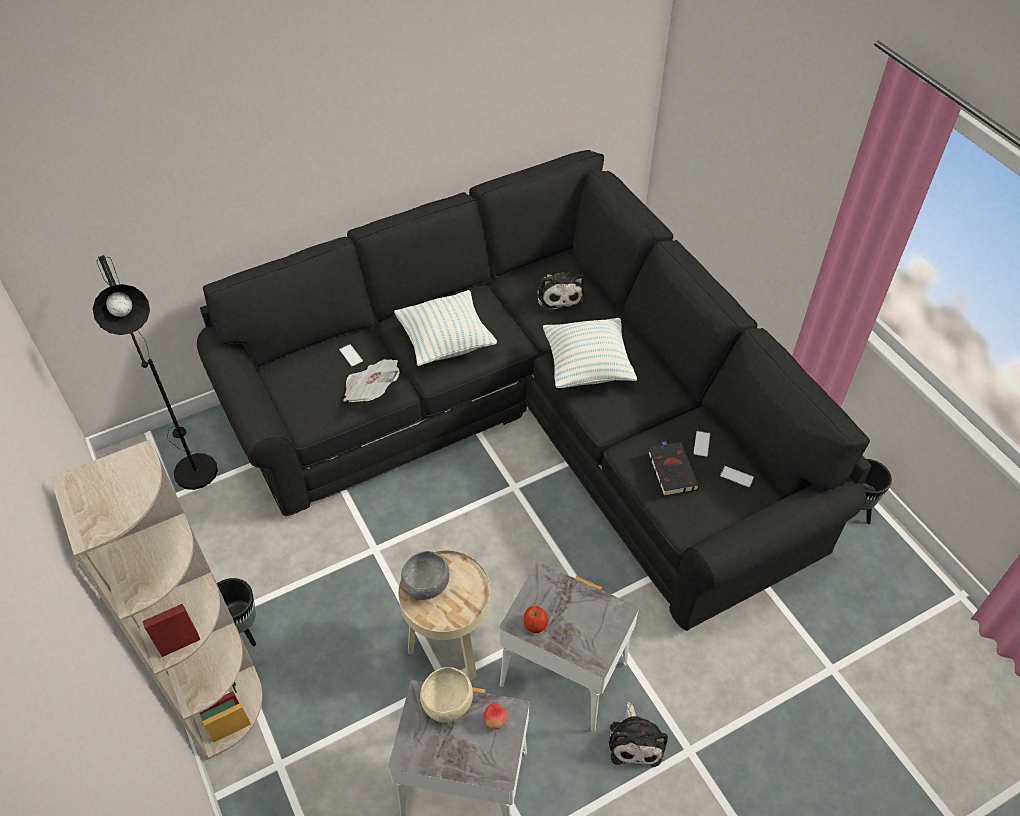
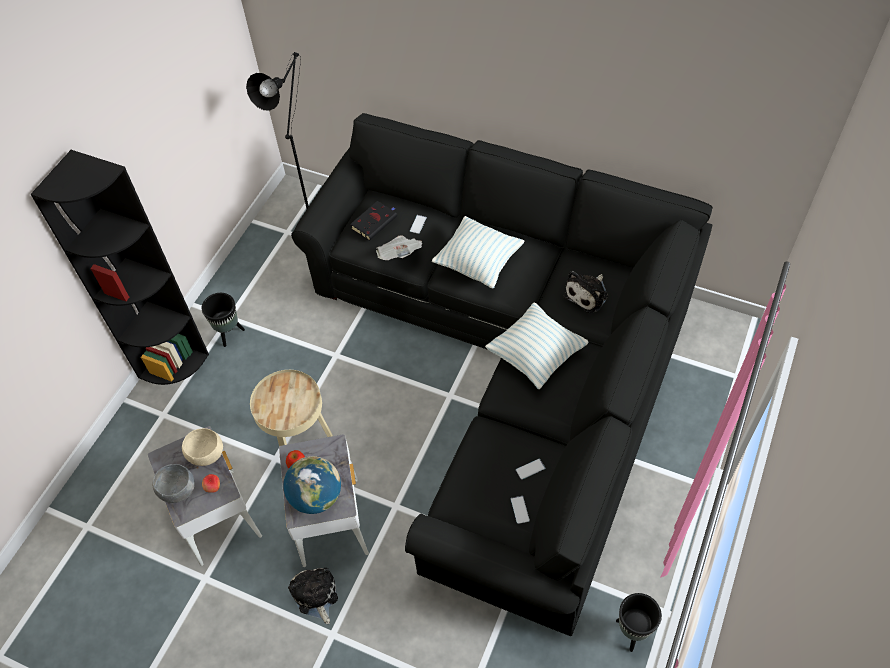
camera: 55 degrees right, 5 degrees up
(229, 714) = (175, 368): beige bookcase -> black bookcase
(427, 586) = (282, 390): grey bowl -> grey bowl (179, 491)
(589, 629) = (316, 497): none -> globe
(635, 740) = (315, 595): plush toy -> plush toy turned 105 degrees clockwise
(671, 469) = (488, 464): black book -> black book (375, 222)

